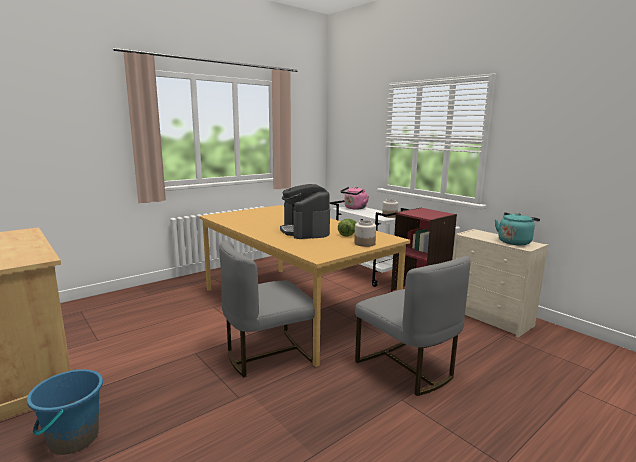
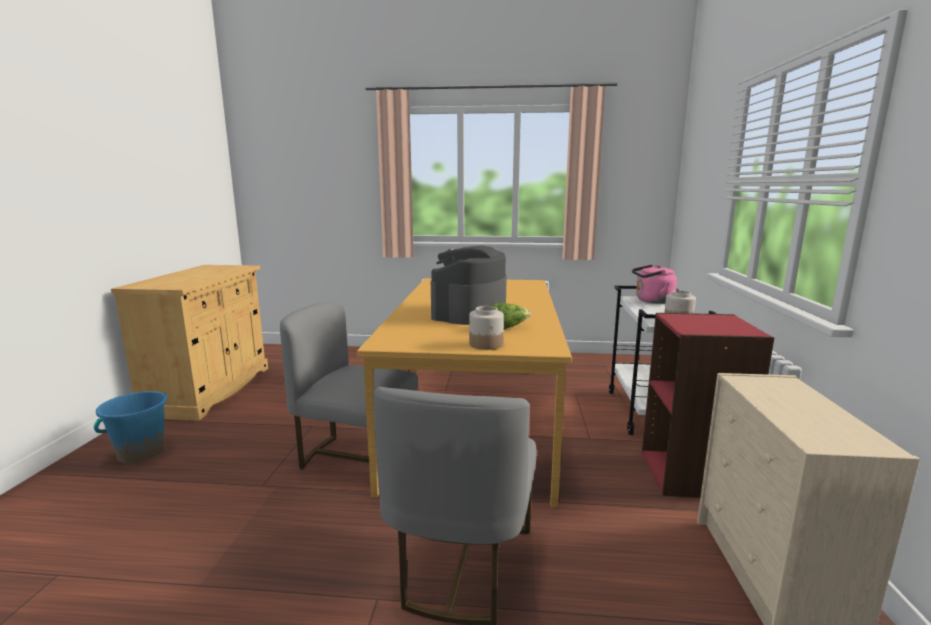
camera: 45 degrees right, 0 degrees up
(515, 242) = (822, 424): turquoise kettle -> none

